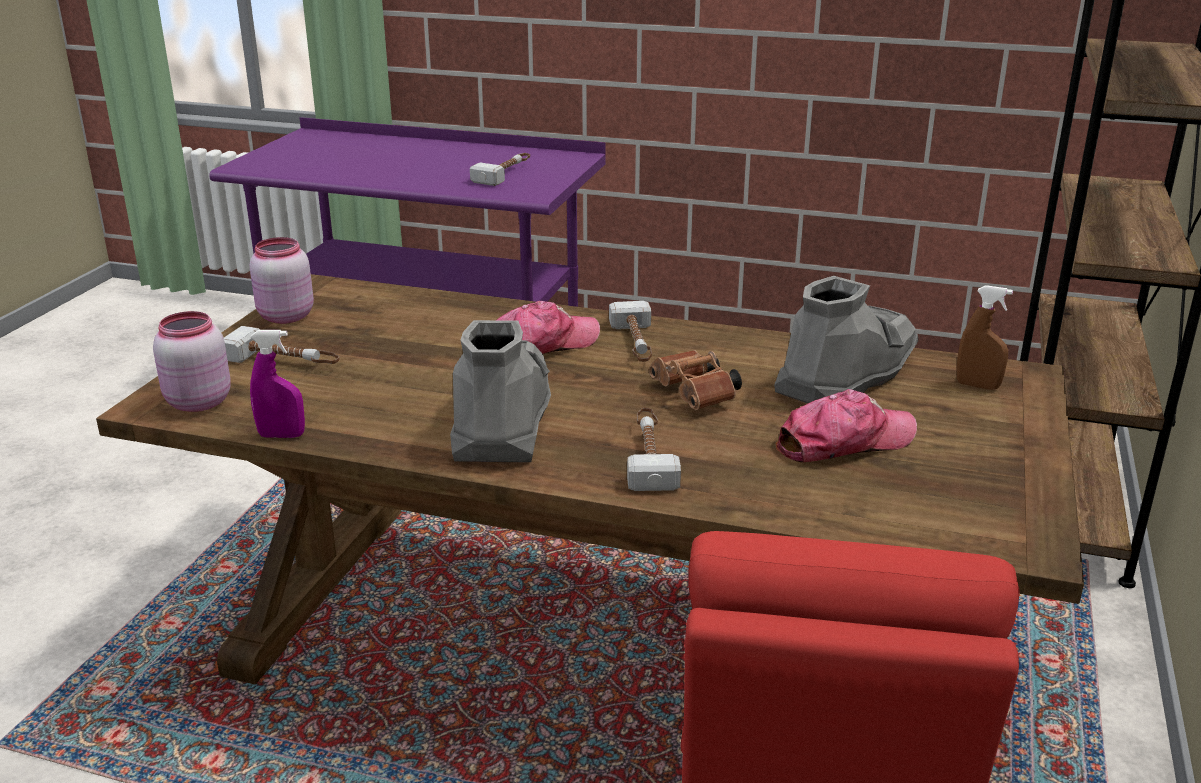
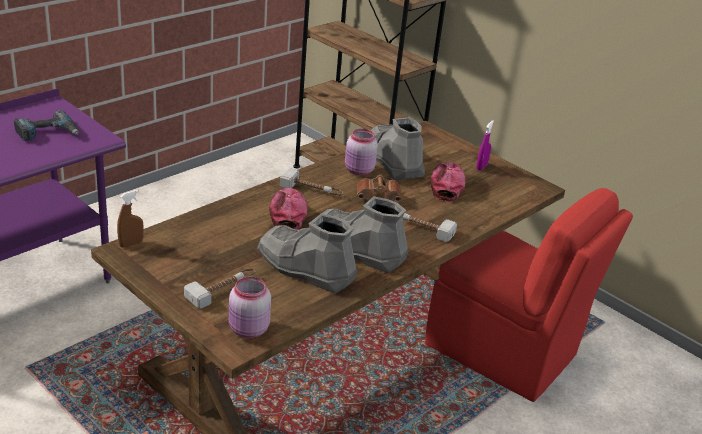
camera: 65 degrees left, 5 degrees up
(281, 435) = (316, 312): purple spray bottle -> purple spray bottle (481, 167)
(284, 317) = (156, 274): pink jar -> pink jar (359, 171)
(399, 397) = (305, 268): none -> grey boot
(505, 173) = (47, 133): hammer -> power drill
(977, 385) = (426, 142): brown spray bottle -> brown spray bottle (131, 244)

